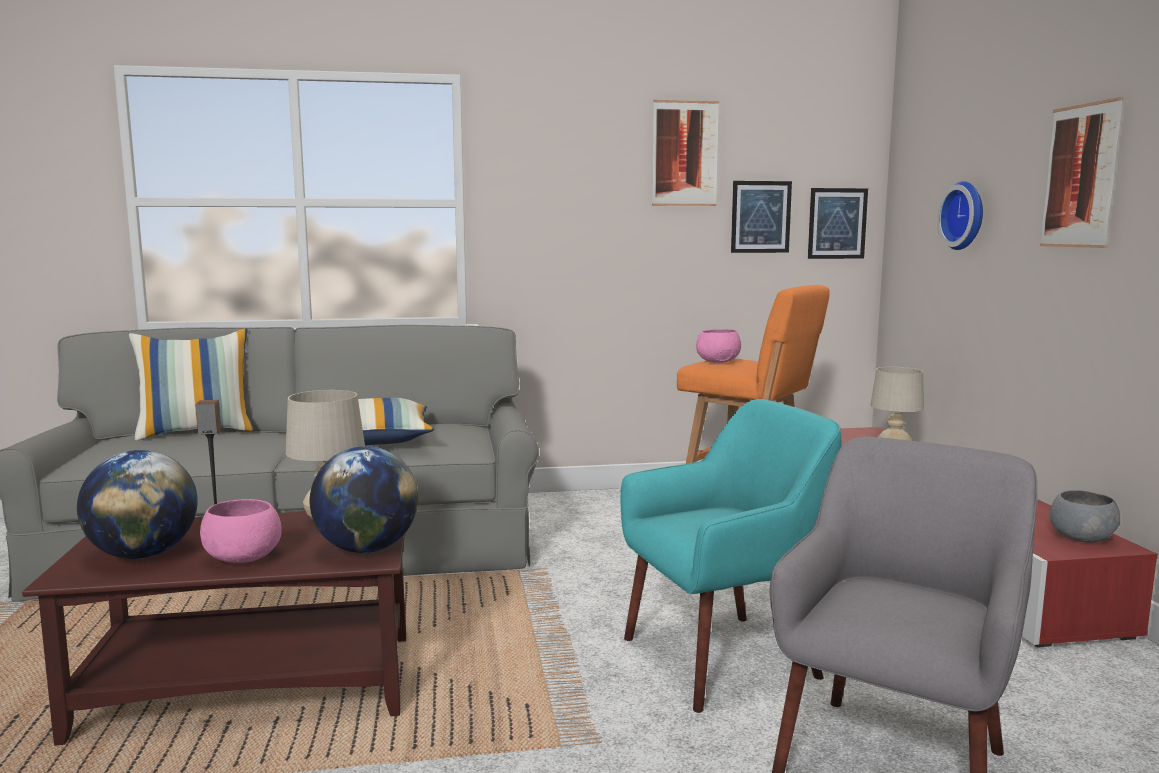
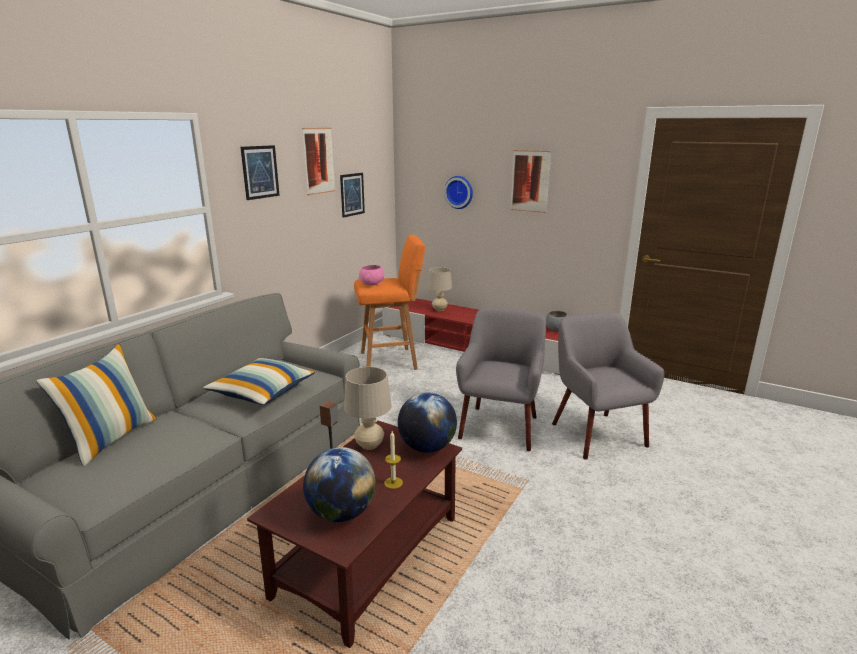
camera: 50 degrees left, 10 degrees up
(244, 558) = (393, 483): pink bowl -> candle
(723, 658) = (500, 427): turquoise armchair -> grey armchair
(837, 223) = (380, 193): picture -> picture (260, 172)

